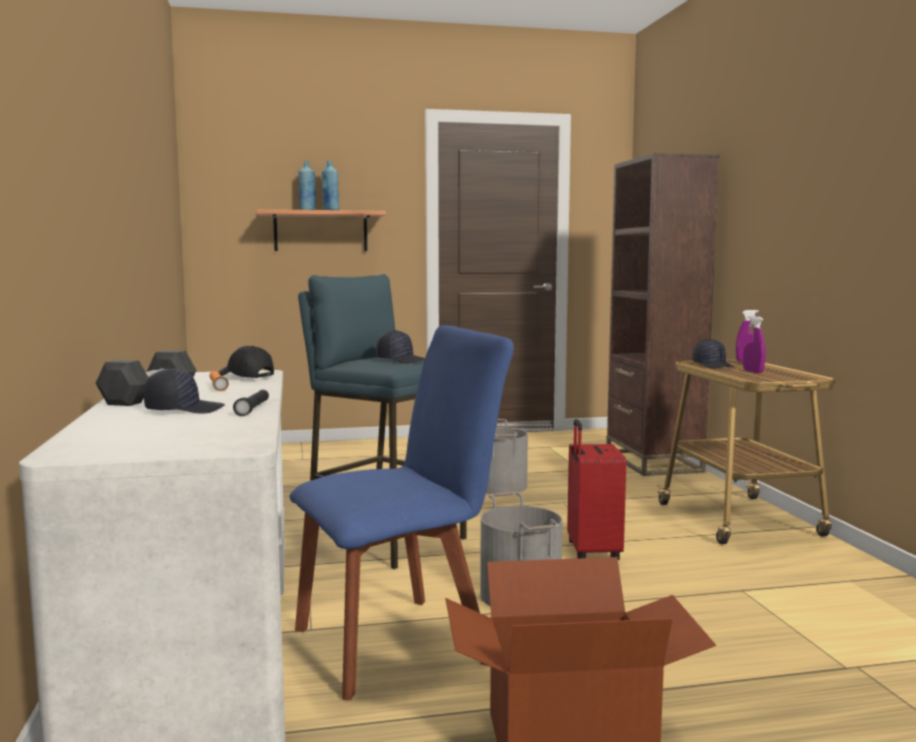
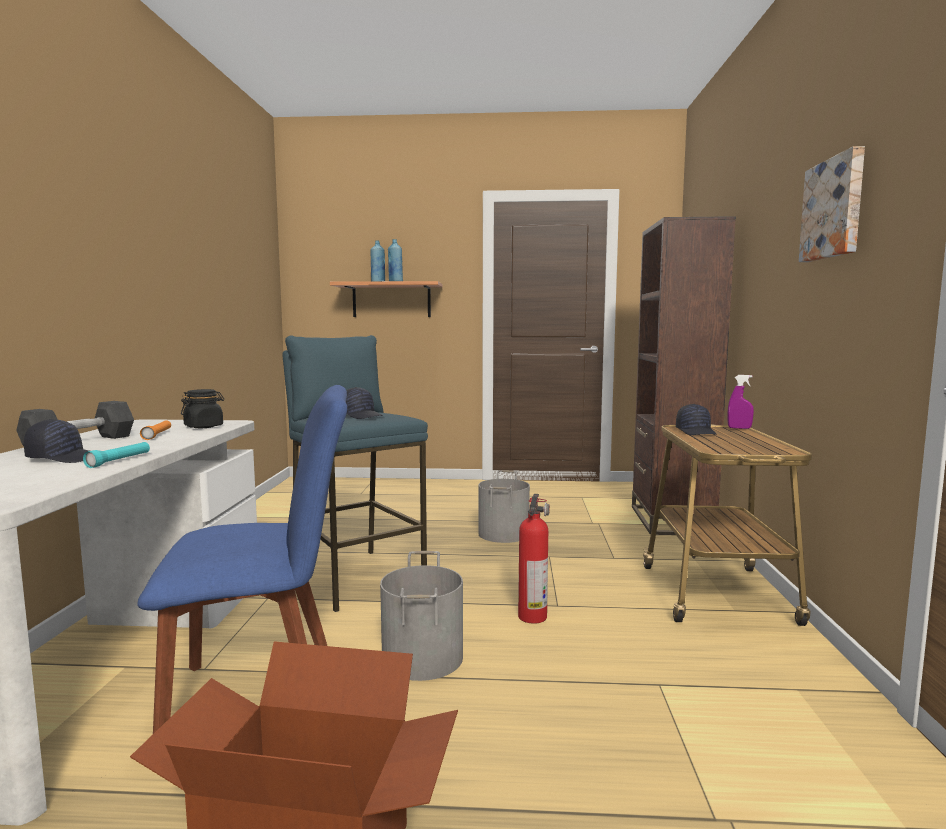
camera: 15 degrees right, 0 degrees up
(244, 377) = (204, 426): black cap -> black jar
(253, 409) = (119, 461): black flashlight -> turquoise flashlight
(591, 552) = (532, 615): red suitcase -> fire extinguisher
(753, 372) = (729, 441): purple spray bottle -> none
(844, 160) = (835, 209): none -> picture

